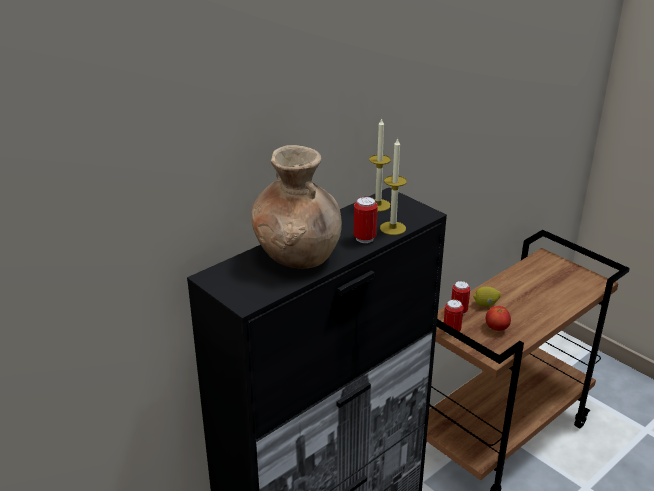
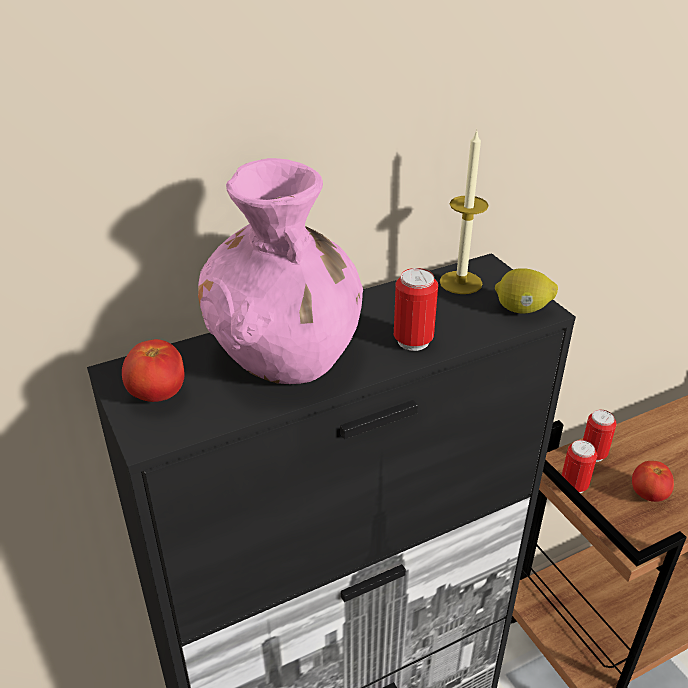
camera: 15 degrees right, 5 degrees up
(237, 284) = (157, 394): none -> tomato
(298, 255) = (286, 355): brown vase -> pink vase
(393, 228) = (470, 329): candle -> none
(485, 304) = (639, 450): lemon -> lemon (522, 309)

